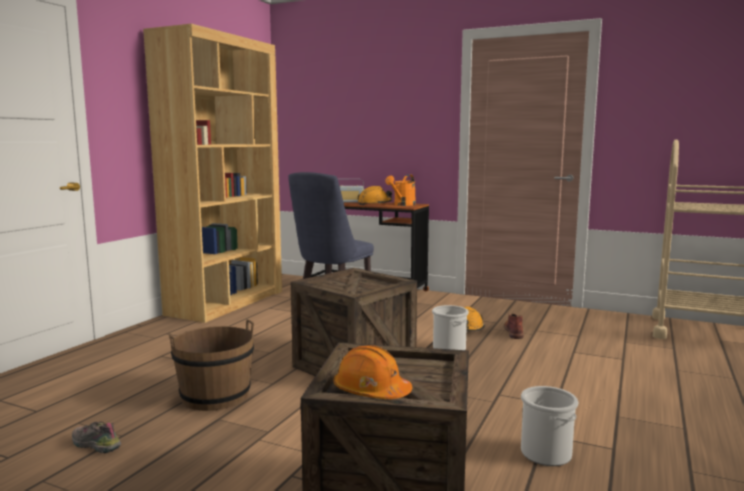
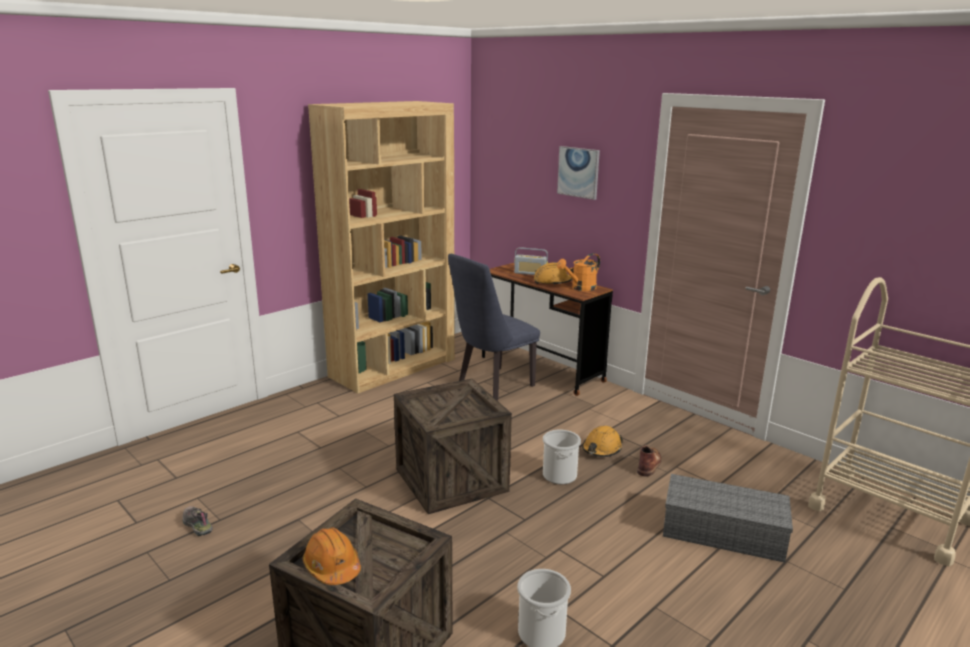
camera: 20 degrees right, 10 degrees up
(215, 396) = (311, 491): brown bucket -> none
(387, 107) = (578, 172): none -> picture
(614, 361) = (724, 531): none -> grey storage box

